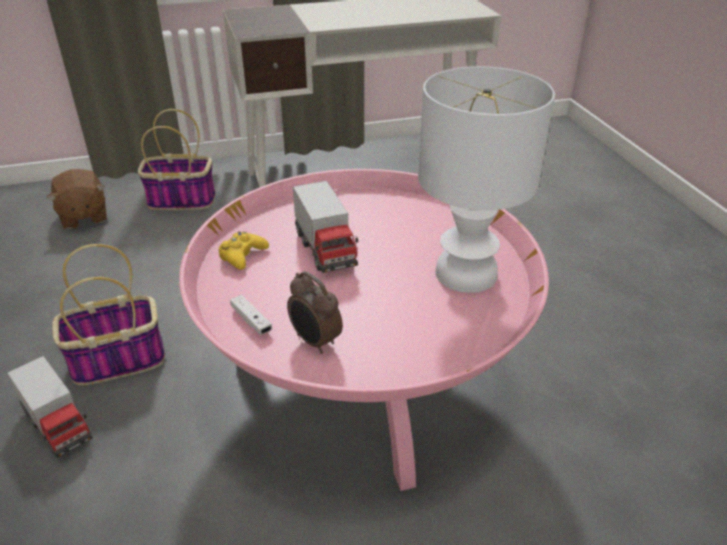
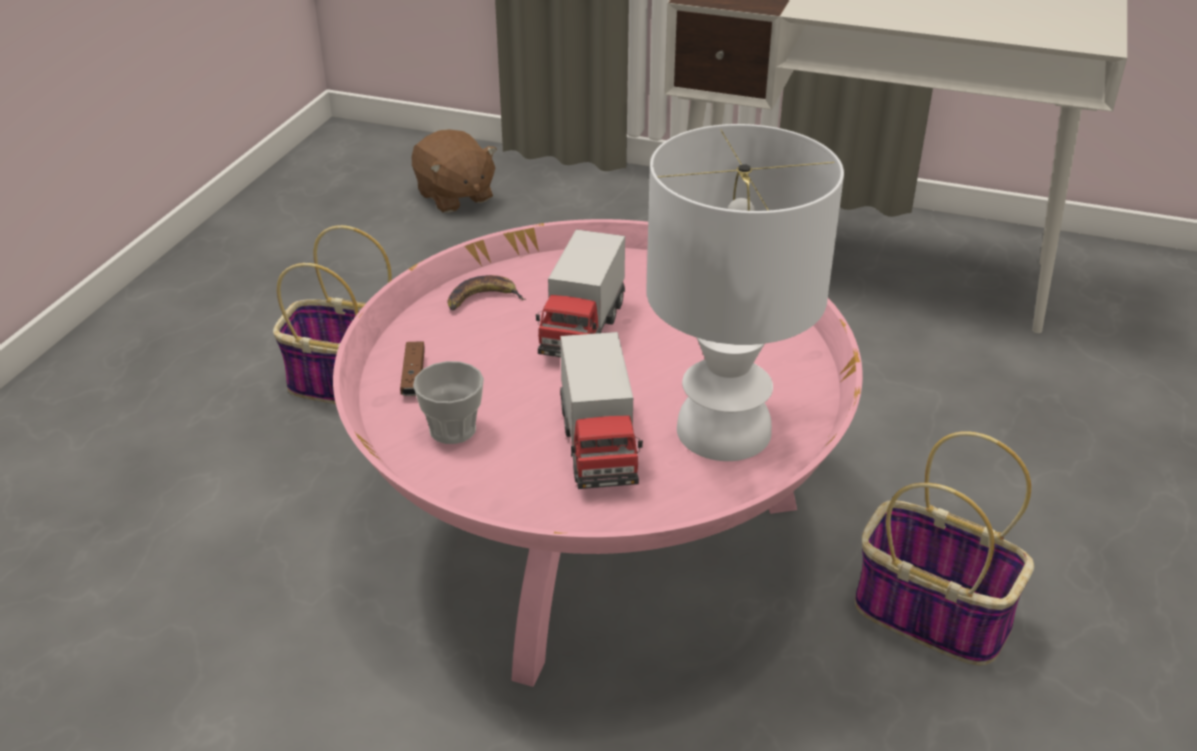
camera: 35 degrees right, 0 degrees up
(58, 425) = (238, 427): toy truck -> toy truck (598, 446)
(83, 216) = (454, 196): brown plush toy -> brown plush toy turned 45 degrees counterclockwise
(180, 200) = (582, 214): basket -> basket (928, 614)
(242, 256) = (482, 299): yellow game controller -> banana
(251, 320) = (413, 377): white game controller -> brown game controller
(315, 342) = (452, 429): alarm clock -> cup

